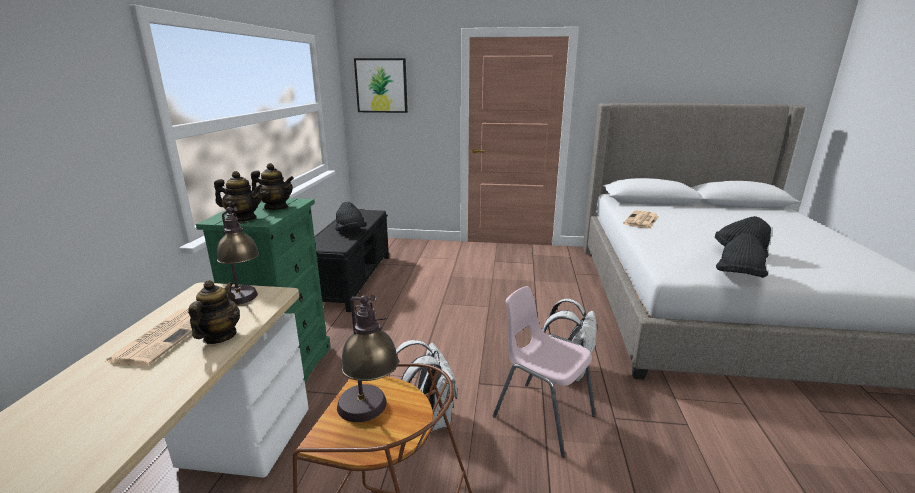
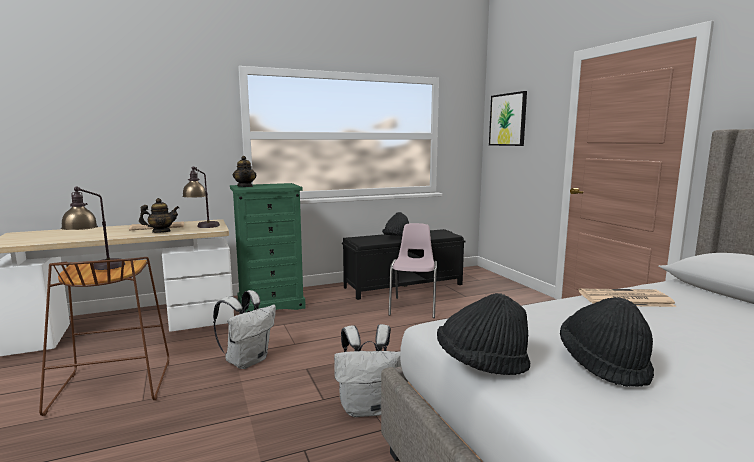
camera: 60 degrees right, 10 degrees down
(276, 207) = (273, 186): teapot -> none
(542, 416) = (280, 407): pink chair -> pink chair (414, 307)

